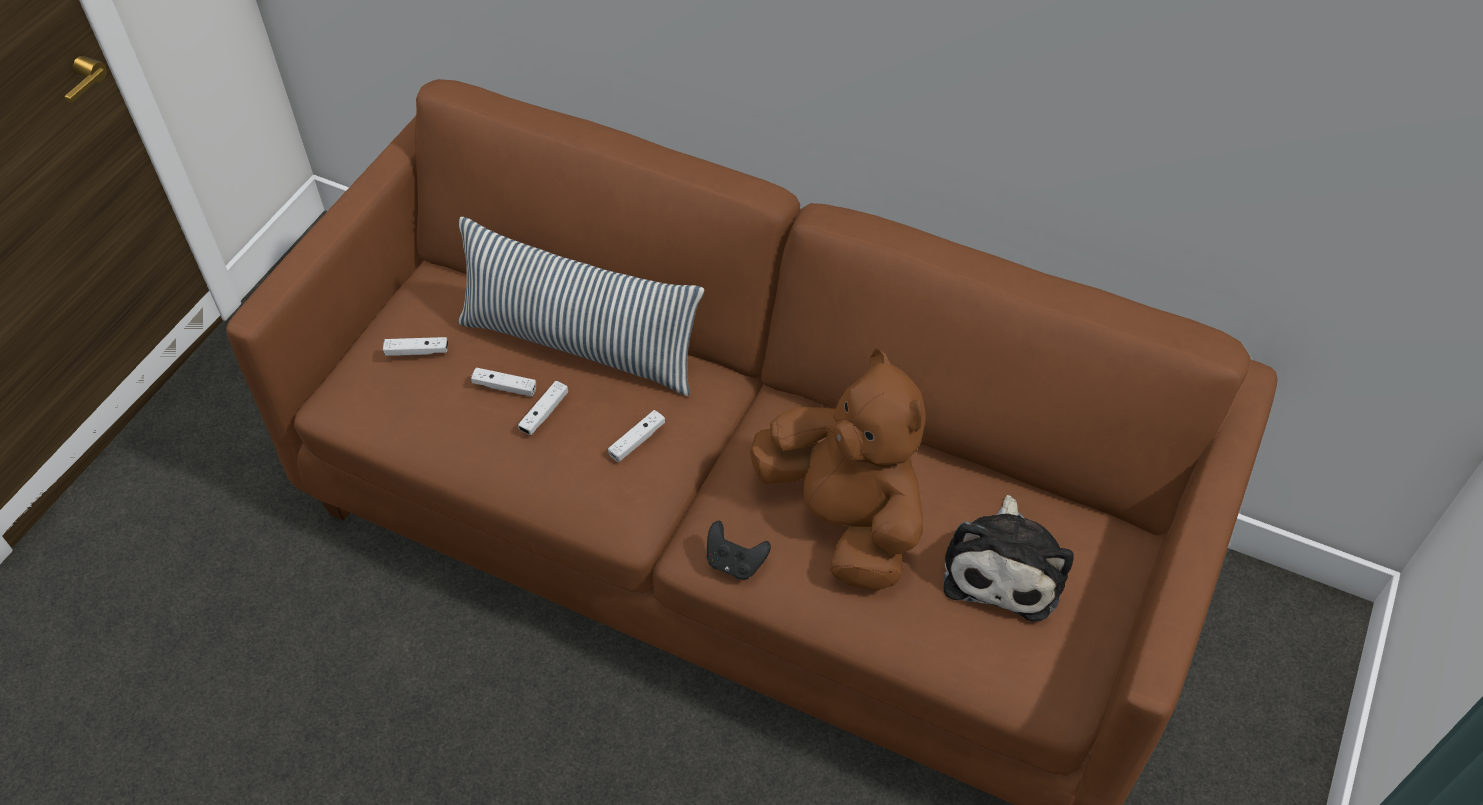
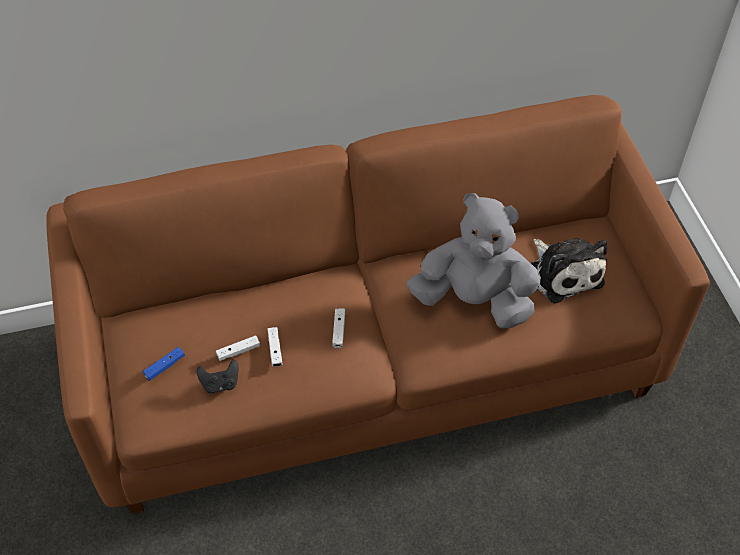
camera: 40 degrees left, 0 degrees up
(417, 351) = (164, 366): white game controller -> blue game controller
(580, 345) = (254, 304): pillow -> none
(735, 562) = (444, 357): black game controller -> black game controller (220, 384)
(844, 519) = (474, 300): brown plush toy -> grey plush toy

